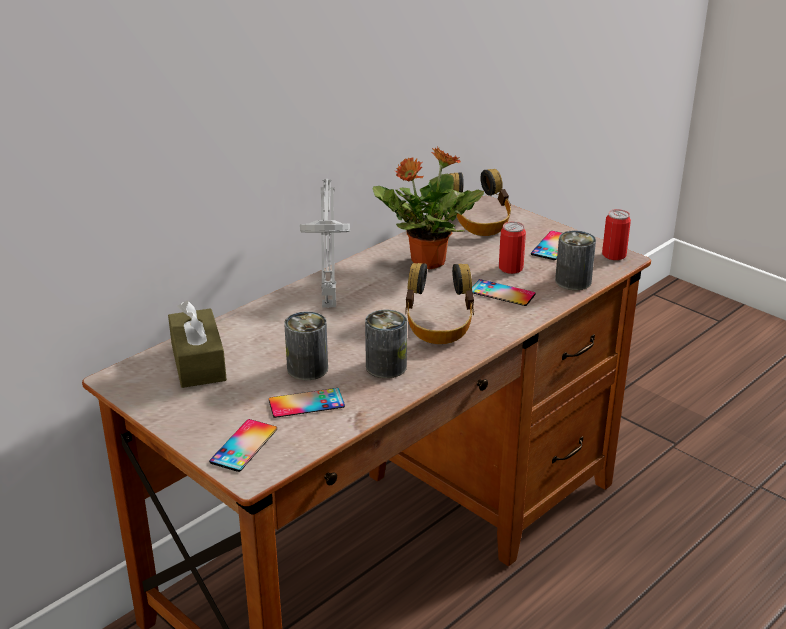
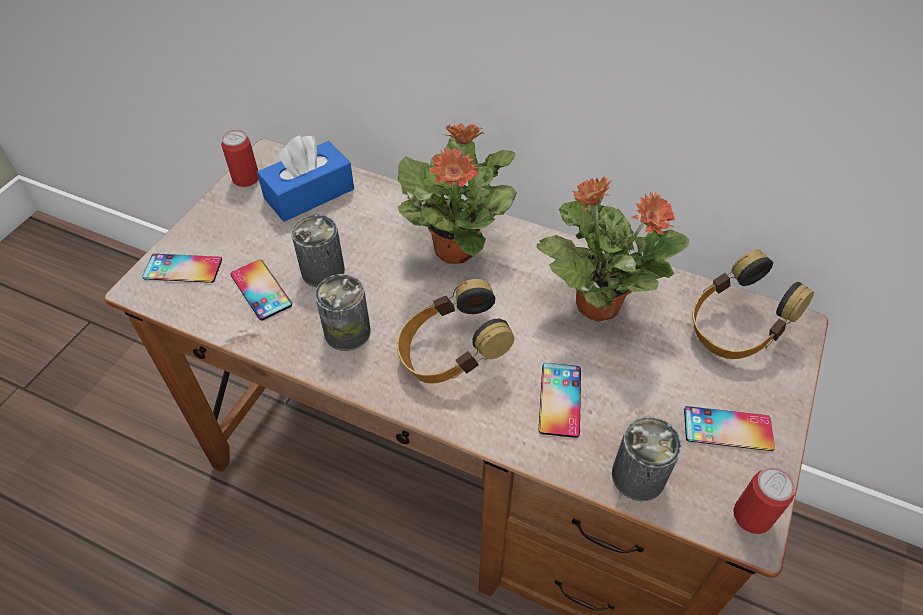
camera: 70 degrees right, 20 degrees up
(198, 362) = (309, 194): brown tissue box -> blue tissue box
(329, 303) = (456, 248): grey table lamp -> potted plant
(511, 268) = (632, 394): can -> can (246, 178)

